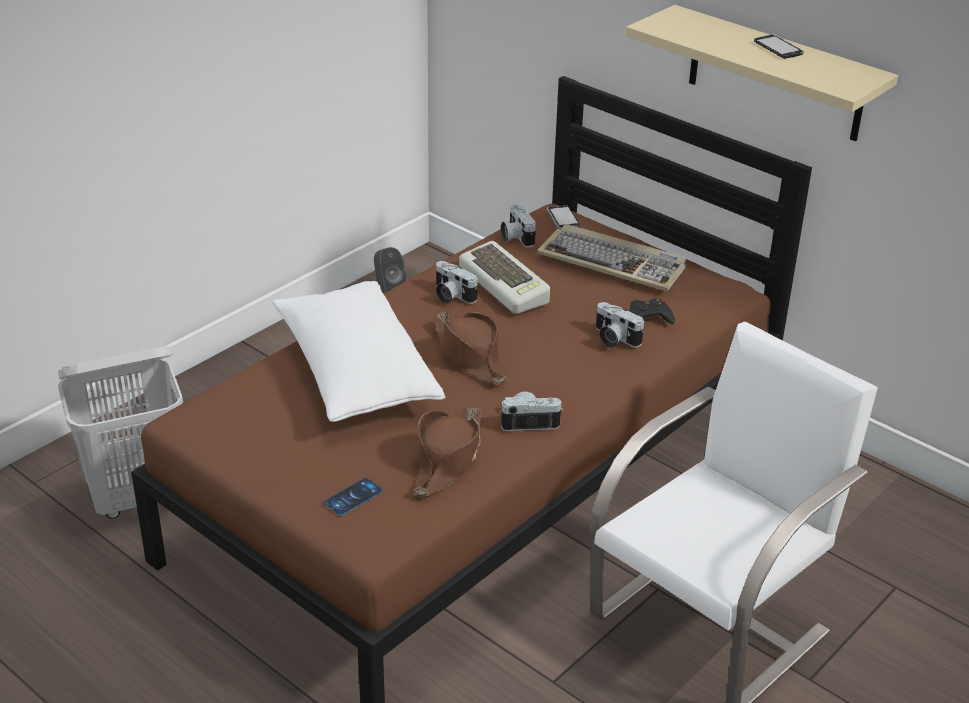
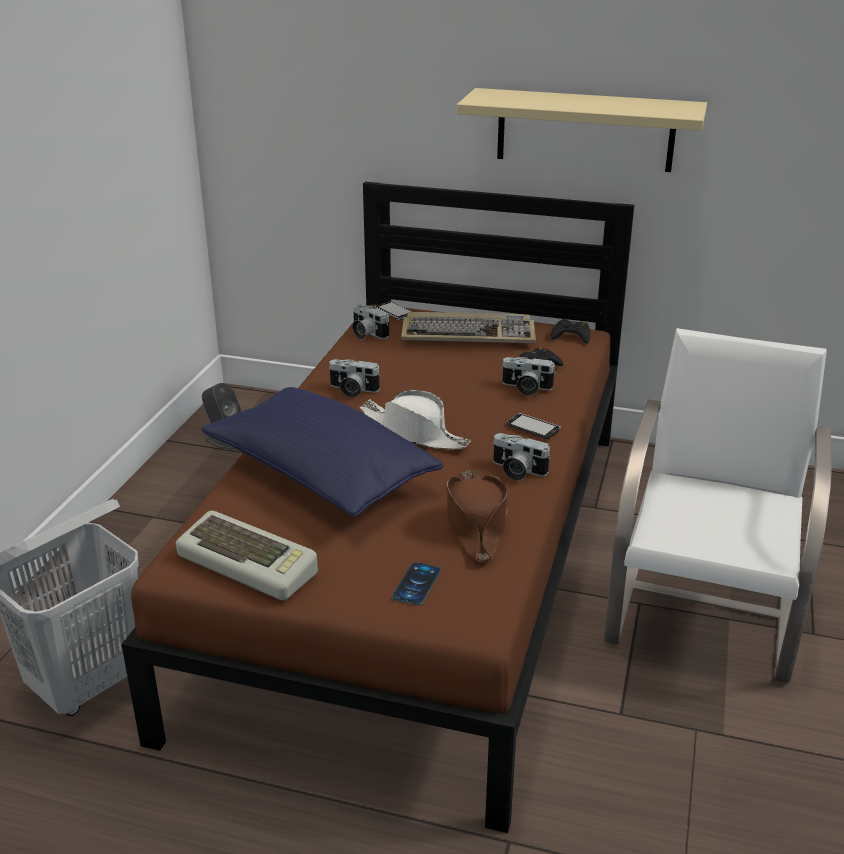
camera: 25 degrees left, 5 degrees down
(356, 373) = (320, 475): white pillow -> blue pillow
(470, 355) = (414, 432): brown hat -> white hat
(506, 285) = (393, 371): keyboard -> keyboard (250, 563)
(529, 421) = (516, 471): camera -> camera turned 120 degrees counterclockwise
(717, 292) = (571, 336): none -> black game controller
(778, 48) = (597, 100): phone -> phone (533, 427)

